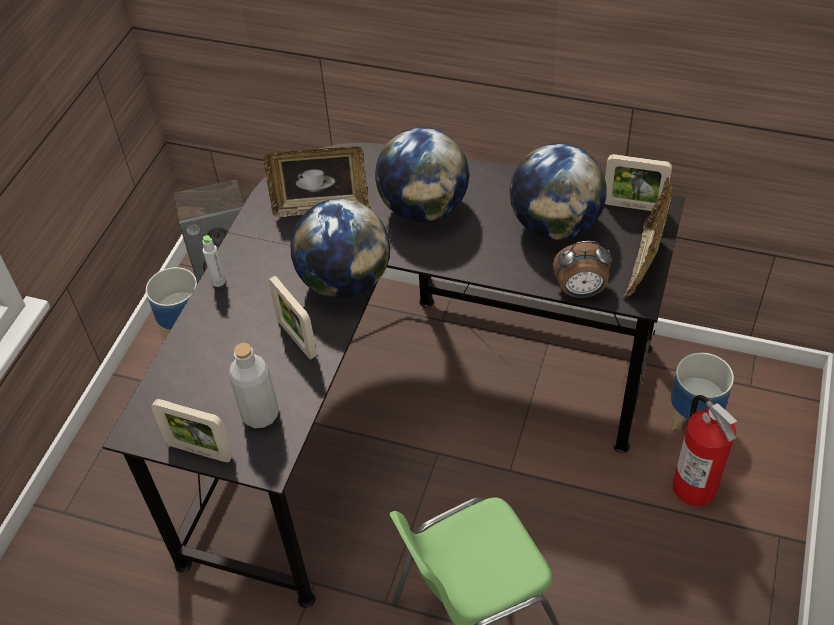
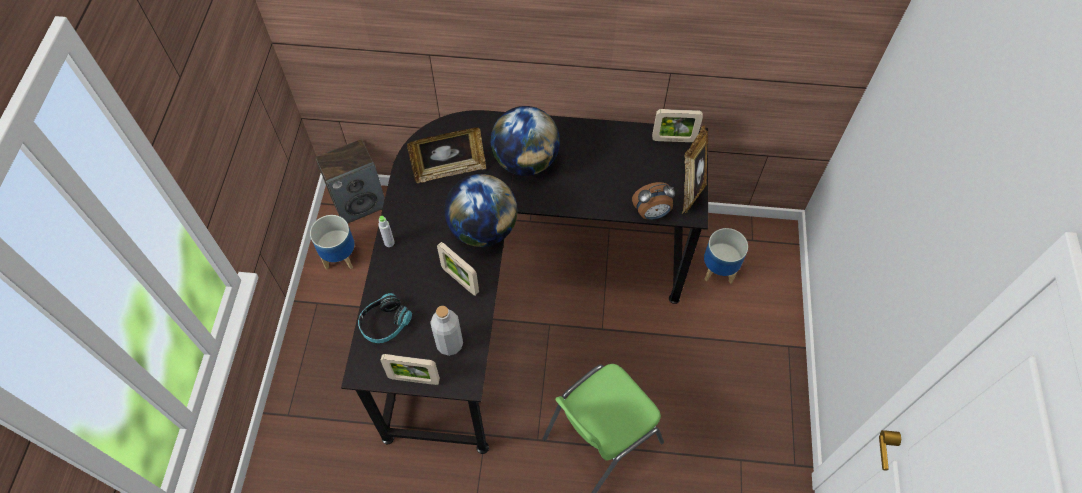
camera: 15 degrees left, 10 degrees up
(183, 377) = (385, 323): none -> headphones
(555, 225) = (623, 162): globe -> none
(694, 486) = (728, 320): fire extinguisher -> none

